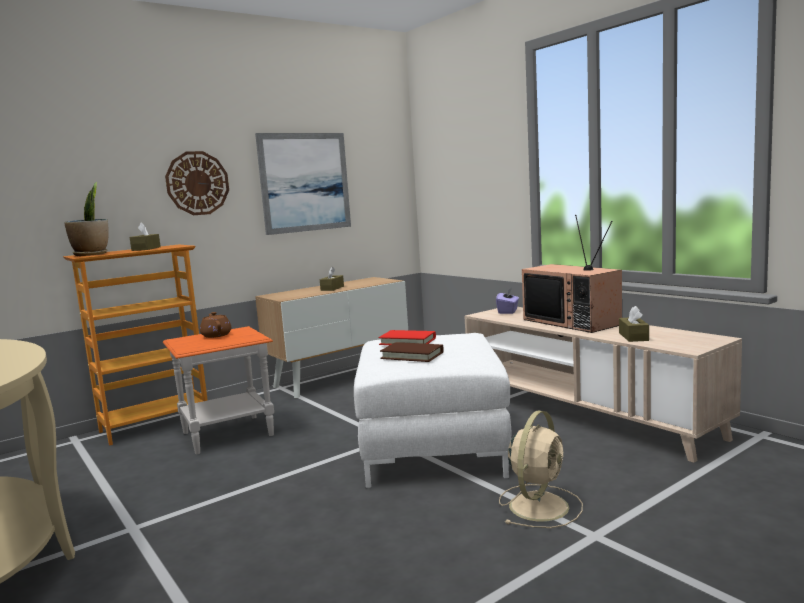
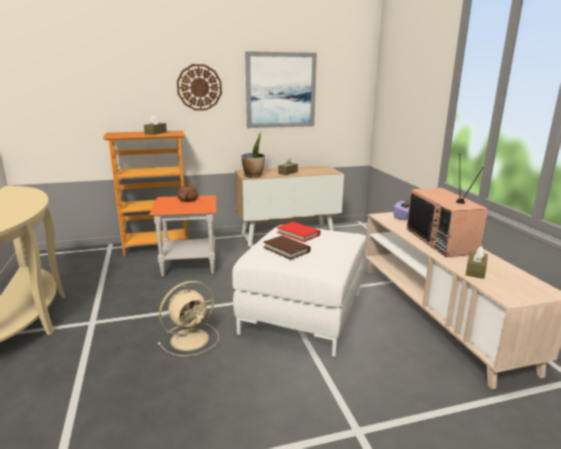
camera: 20 degrees right, 10 degrees up
(91, 254) = (120, 134): potted plant -> potted plant (253, 175)
(539, 505) = (338, 389): beige fan -> beige fan (191, 338)

